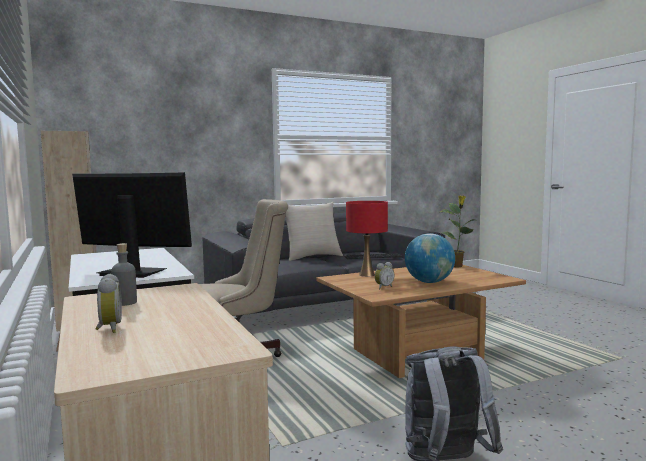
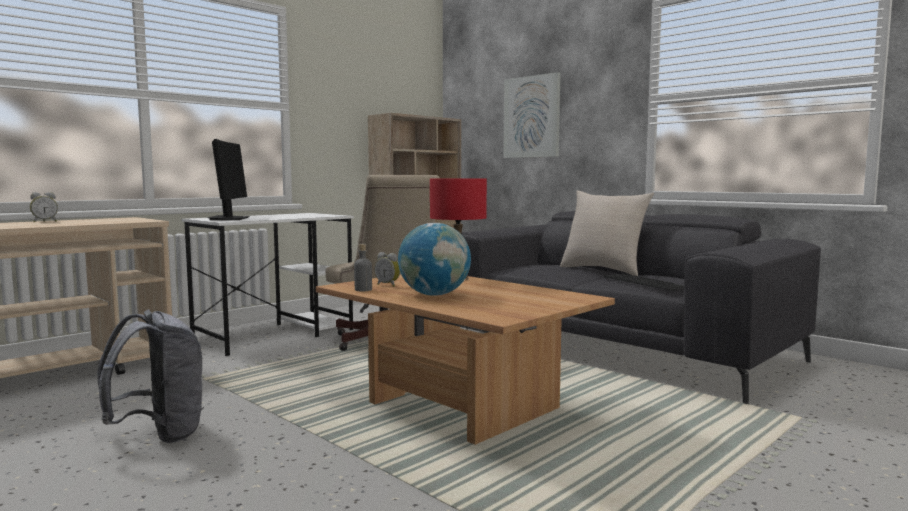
camera: 70 degrees right, 0 degrees up
(125, 302) = (109, 220): grey bottle -> grey bottle (363, 289)
(168, 141) = (532, 117): none -> picture
(457, 266) = (575, 300): potted plant -> none

